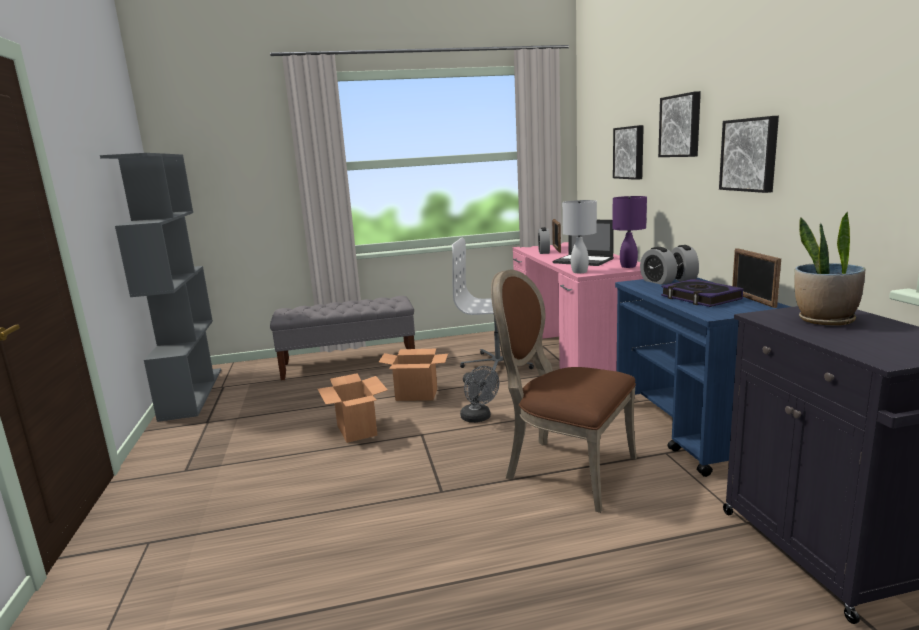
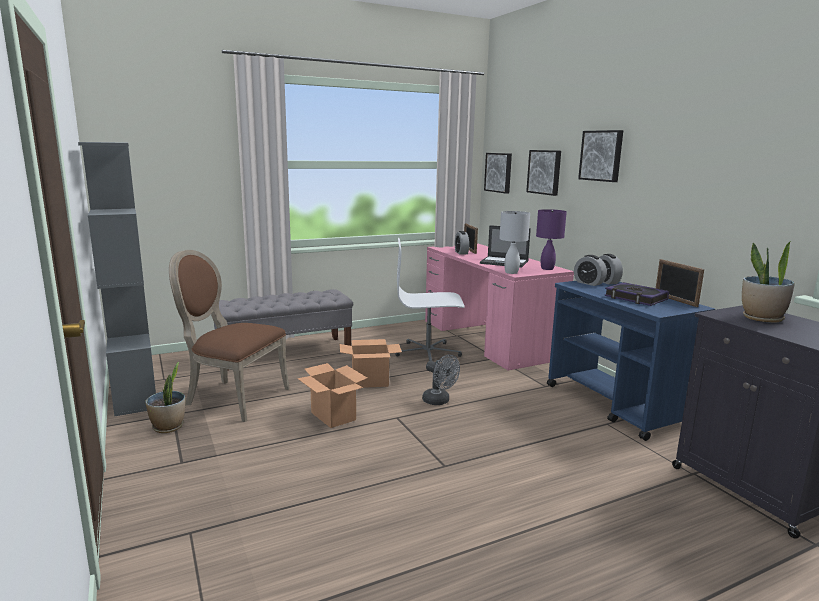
camera: 15 degrees left, 0 degrees up
(196, 434) = (168, 427): none -> potted plant
(564, 469) = (536, 441): brown chair -> brown chair (233, 397)
(750, 154) = (670, 186): picture -> picture (499, 172)

